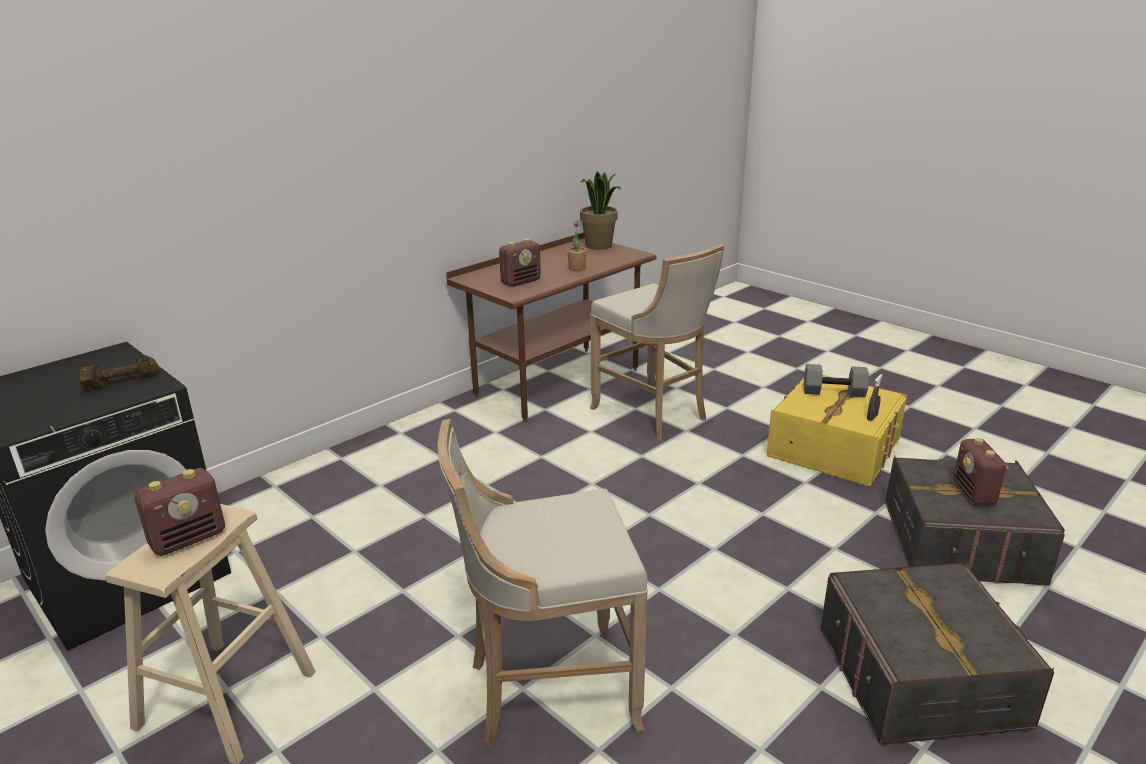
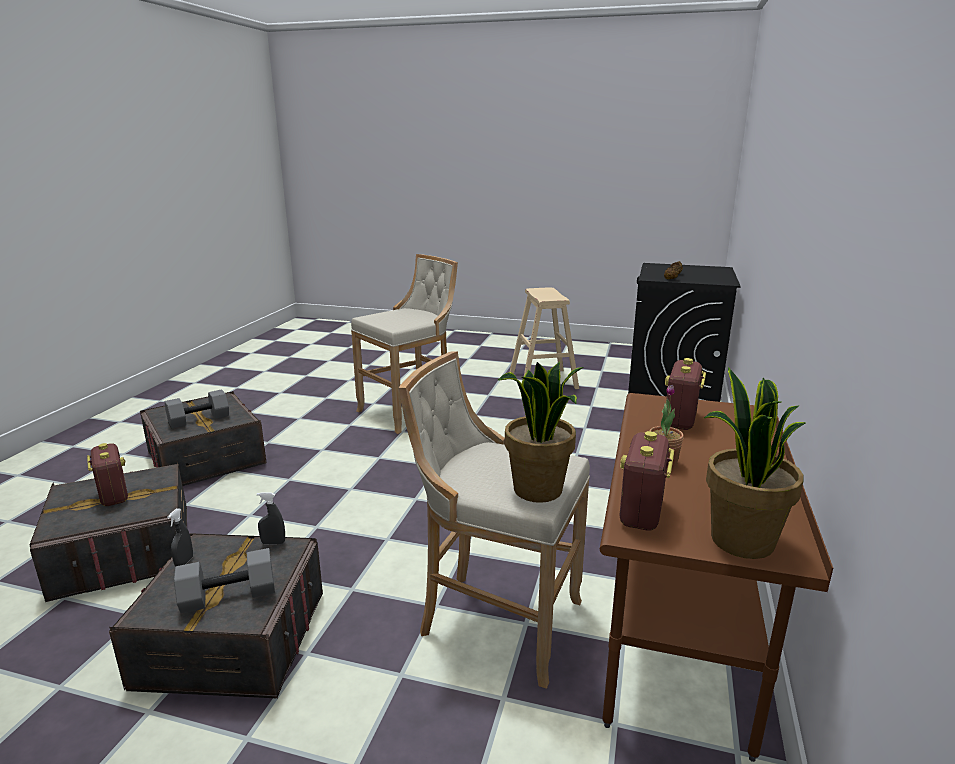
camera: 150 degrees right, 5 degrees down
(189, 539) = (545, 294): radio -> radio (641, 513)
(646, 292) = (538, 490): none -> potted plant
(805, 413) = (273, 543): none -> grey spray bottle
(833, 448) = (233, 639): yellow storage box -> grey storage box
(929, 603) = (198, 420): none -> grey dumbbell

